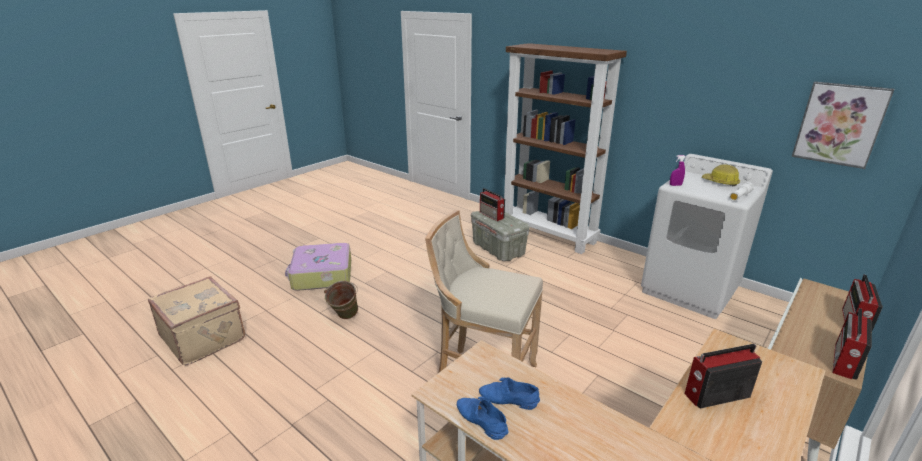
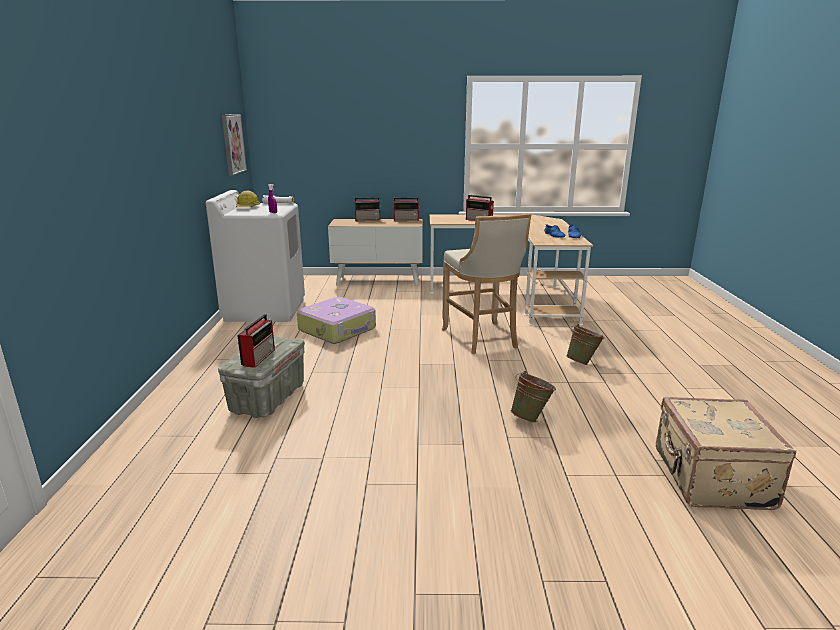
camera: 130 degrees left, 5 degrees down
(321, 275) = (501, 489): suitcase -> suitcase (338, 329)
(355, 407) = (583, 362): none -> green bucket
(549, 234) = (188, 383): brown bookcase -> none

